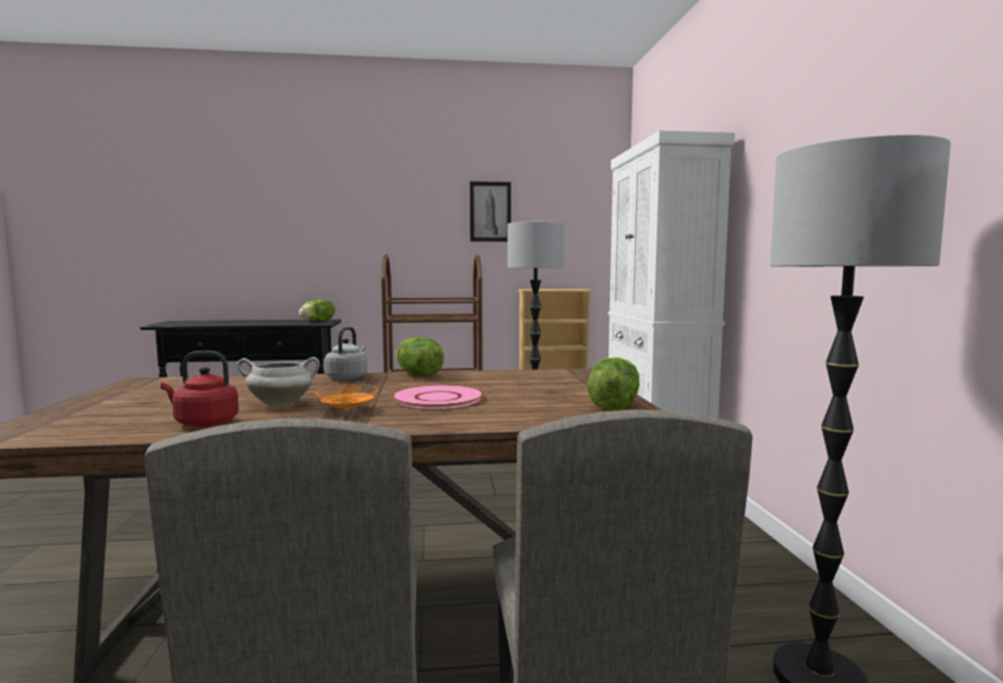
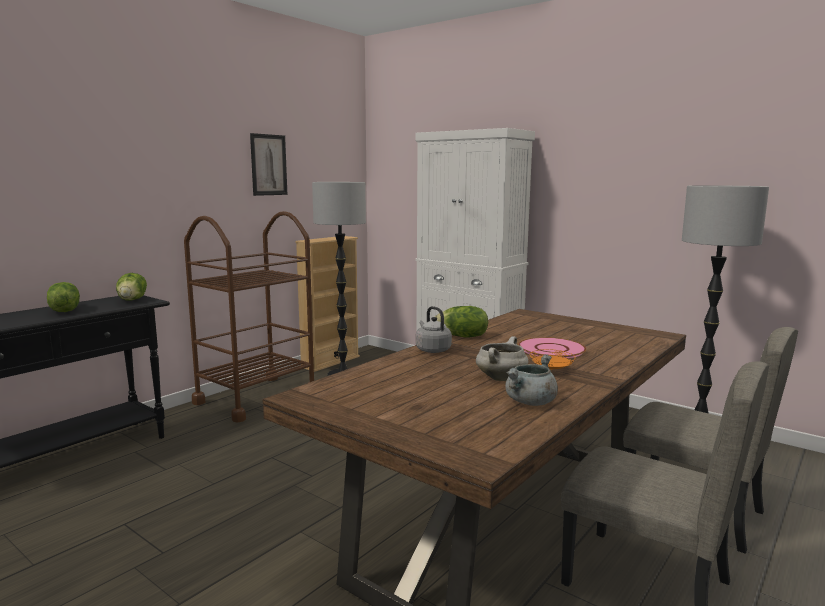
camera: 45 degrees left, 5 degrees up
(203, 423) = (530, 402): red kettle -> grey cooking pot
(612, 407) = (630, 332): lettuce -> lettuce (64, 311)

